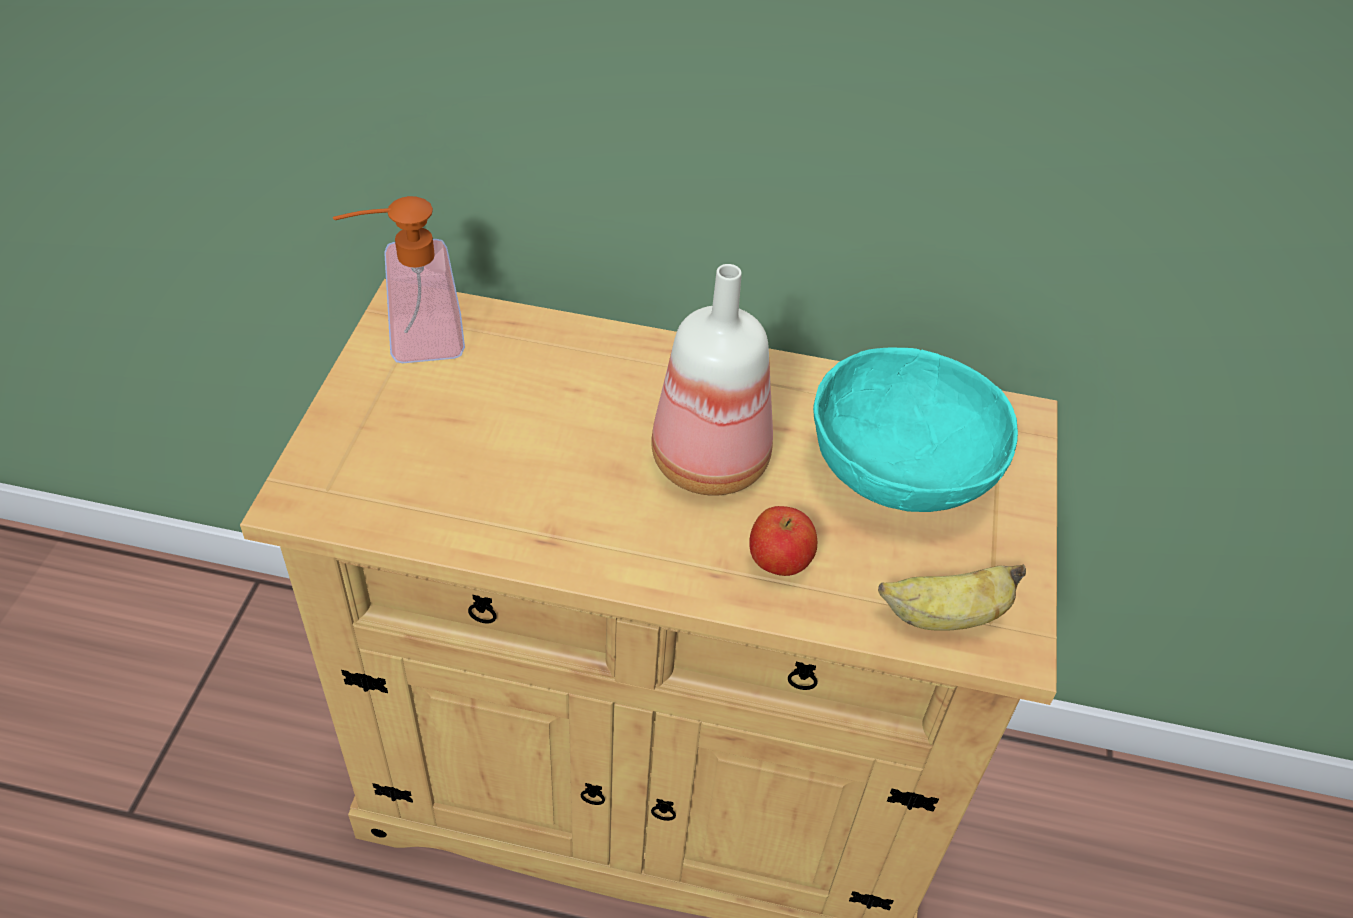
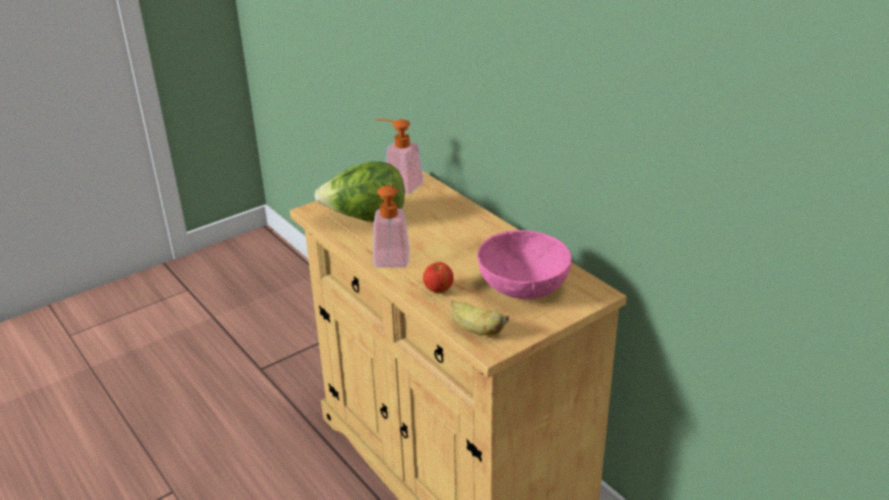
camera: 45 degrees right, 15 degrees down
(442, 462) = (366, 218): none -> lettuce
(622, 549) = (391, 263): none -> soap dispenser
(710, 458) = (455, 254): bottle -> none
(901, 470) = (523, 287): turquoise bowl -> pink bowl

